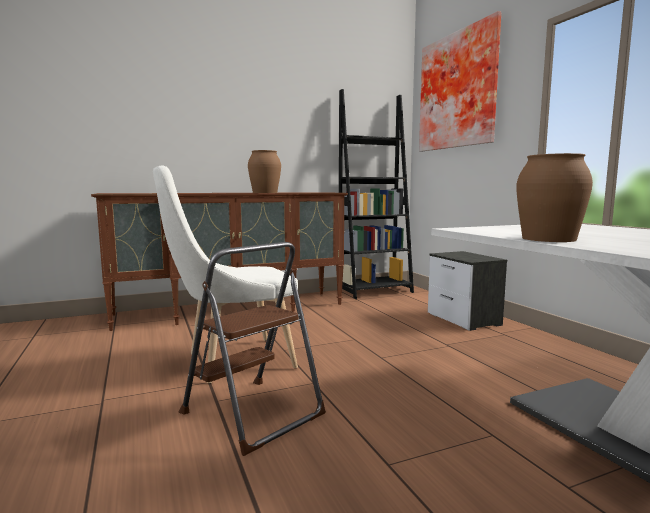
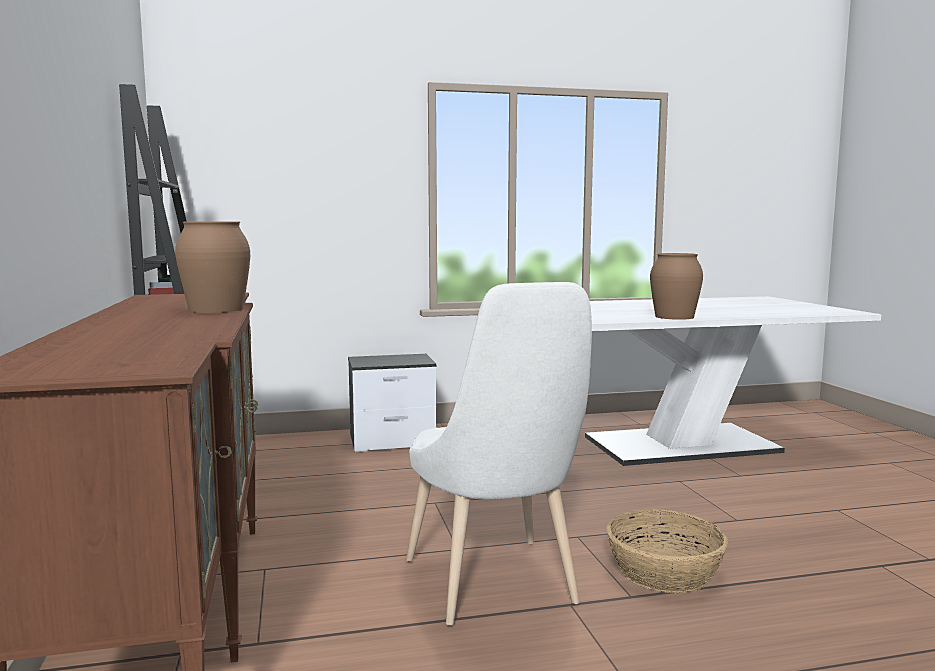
camera: 80 degrees left, 0 degrees up
(255, 415) = (665, 572): brown step ladder -> basket
(459, 91) = (281, 128): picture -> none

